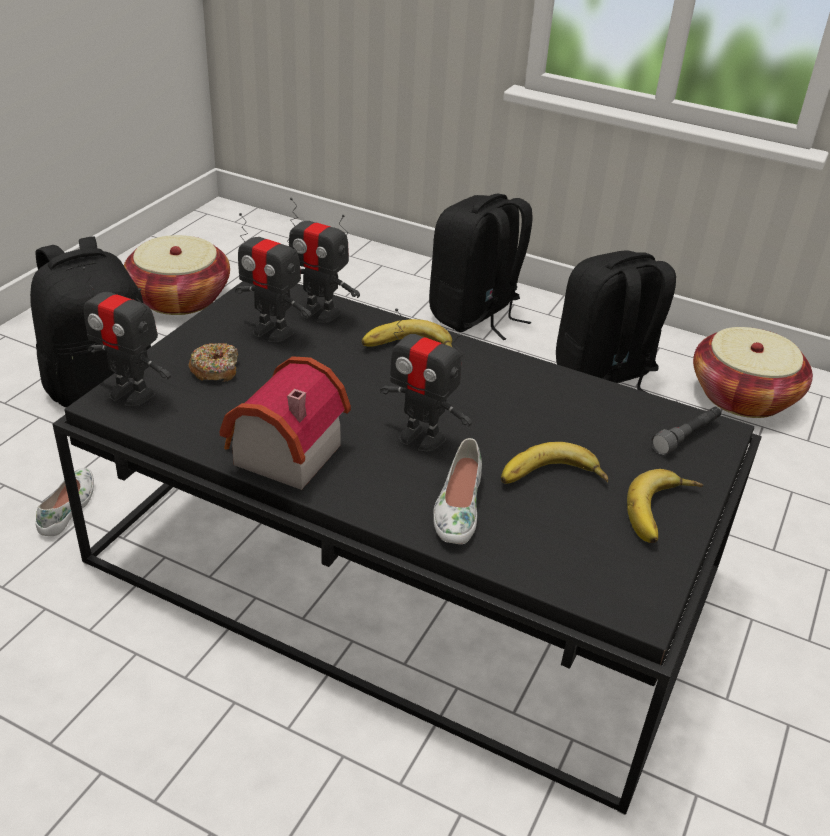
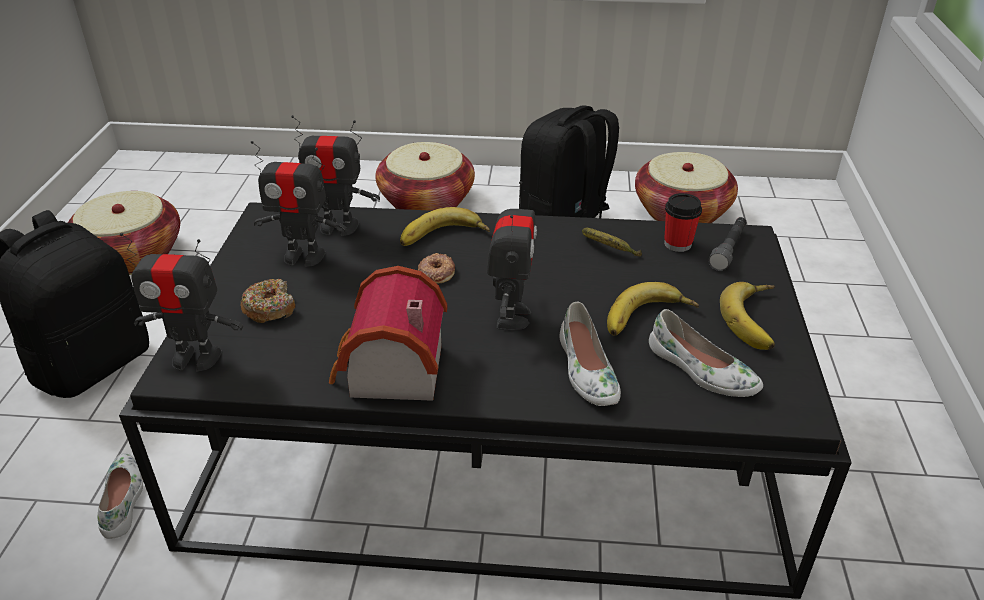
camera: 20 degrees left, 0 degrees up
(380, 378) = (436, 272): none -> donut
(421, 438) = (511, 316): toy robot -> toy robot turned 90 degrees counterclockwise
(475, 316) = (426, 201): black backpack -> basket
(560, 402) = (608, 249): none -> banana
(569, 541) = (701, 370): none -> white shoe
(636, 416) = (677, 244): none -> cup

